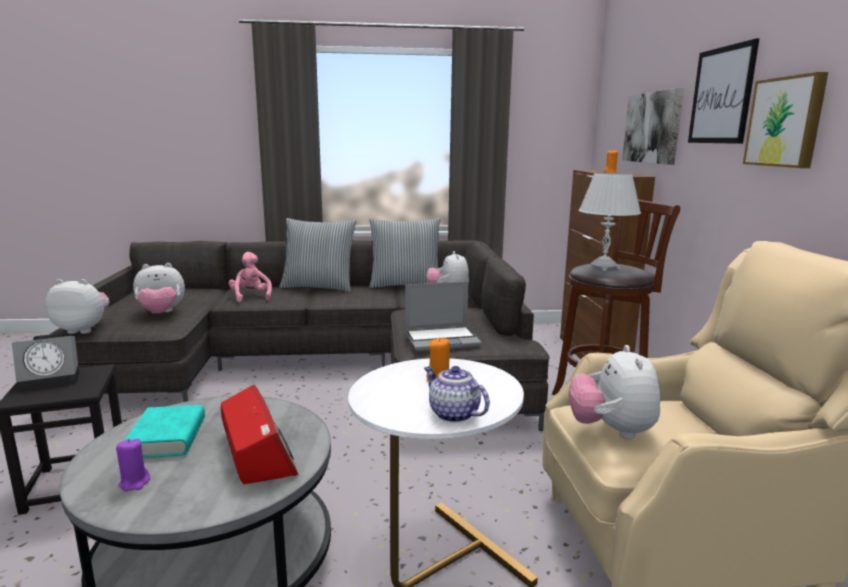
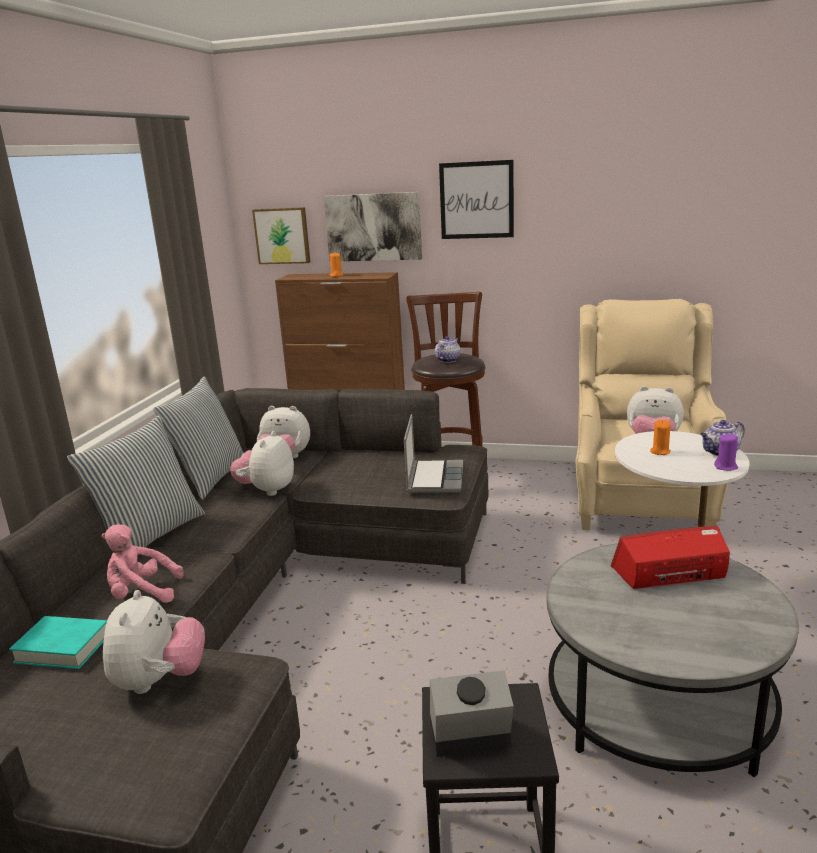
camera: 70 degrees left, 5 degrees up
(52, 380) = (467, 737): alarm clock -> alarm clock turned 90 degrees counterclockwise
(83, 329) = (180, 773): plush toy -> plush toy (267, 490)
(134, 482) = (727, 631): purple candle -> purple candle (726, 467)
(167, 438) = (643, 622): turquoise book -> turquoise book (64, 647)
(604, 267) = (448, 360): white table lamp -> teapot
(786, 122) = (557, 220): picture -> picture (282, 235)

